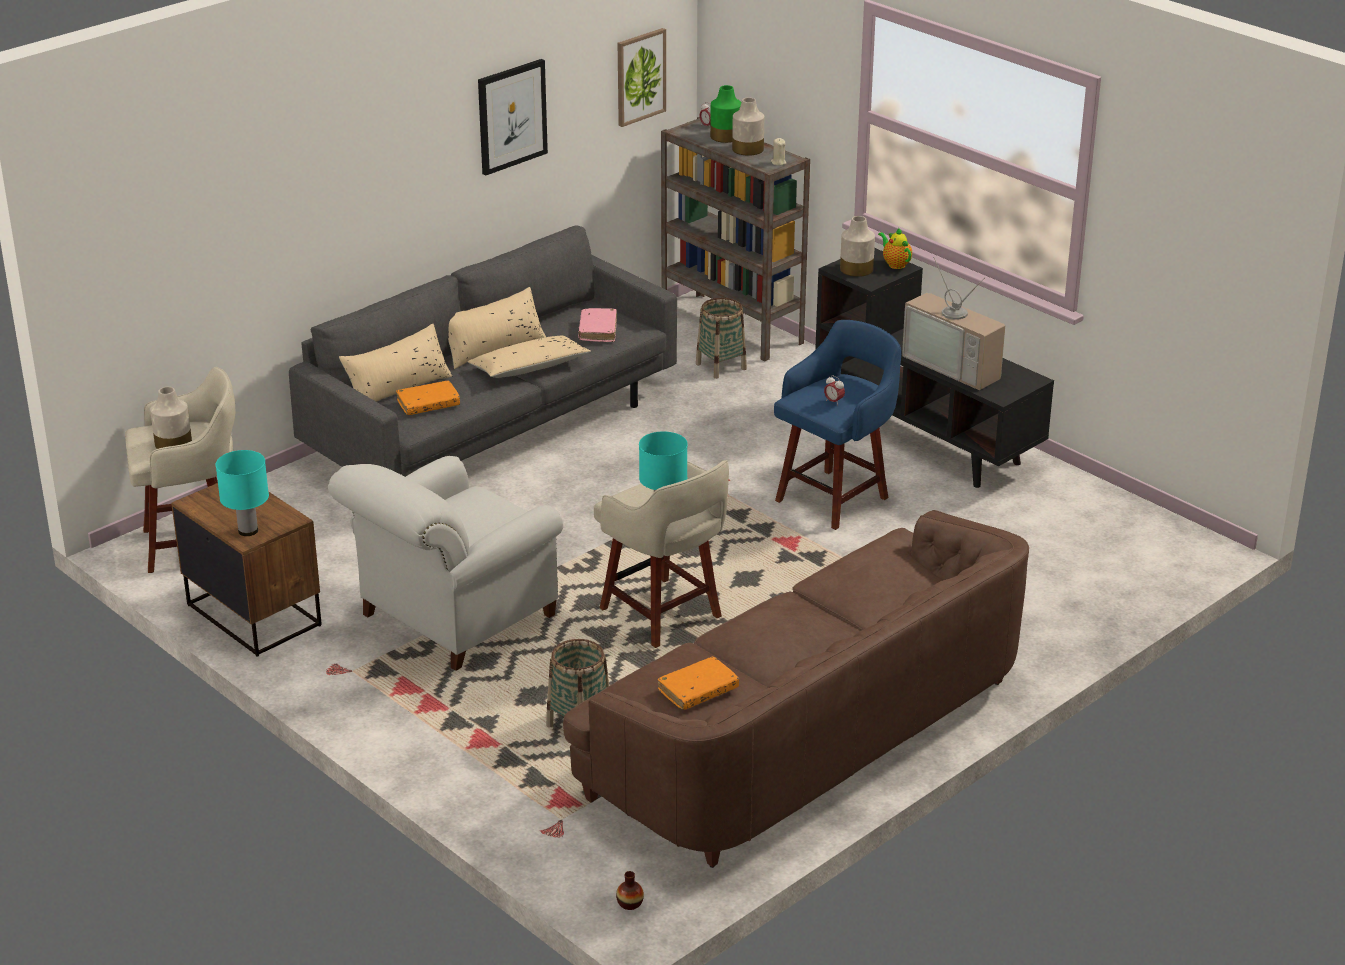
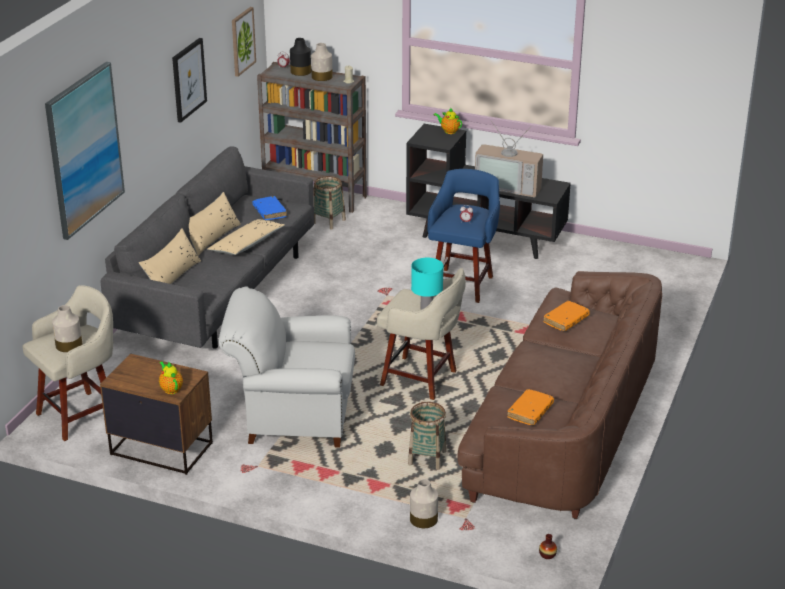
camera: 25 degrees left, 0 degrees up
(248, 531) = (171, 389): turquoise table lamp -> teapot
(278, 183) = (84, 149): none -> picture
(428, 404) = (202, 282): orange book -> orange book (566, 320)
(451, 618) = (293, 416): white armchair -> white armchair turned 75 degrees clockwise
(598, 331) = (269, 212): pink book -> blue book
(725, 136) = (300, 71): green vase -> black vase
(856, 269) = (429, 138): beige vase -> beige vase (423, 519)

